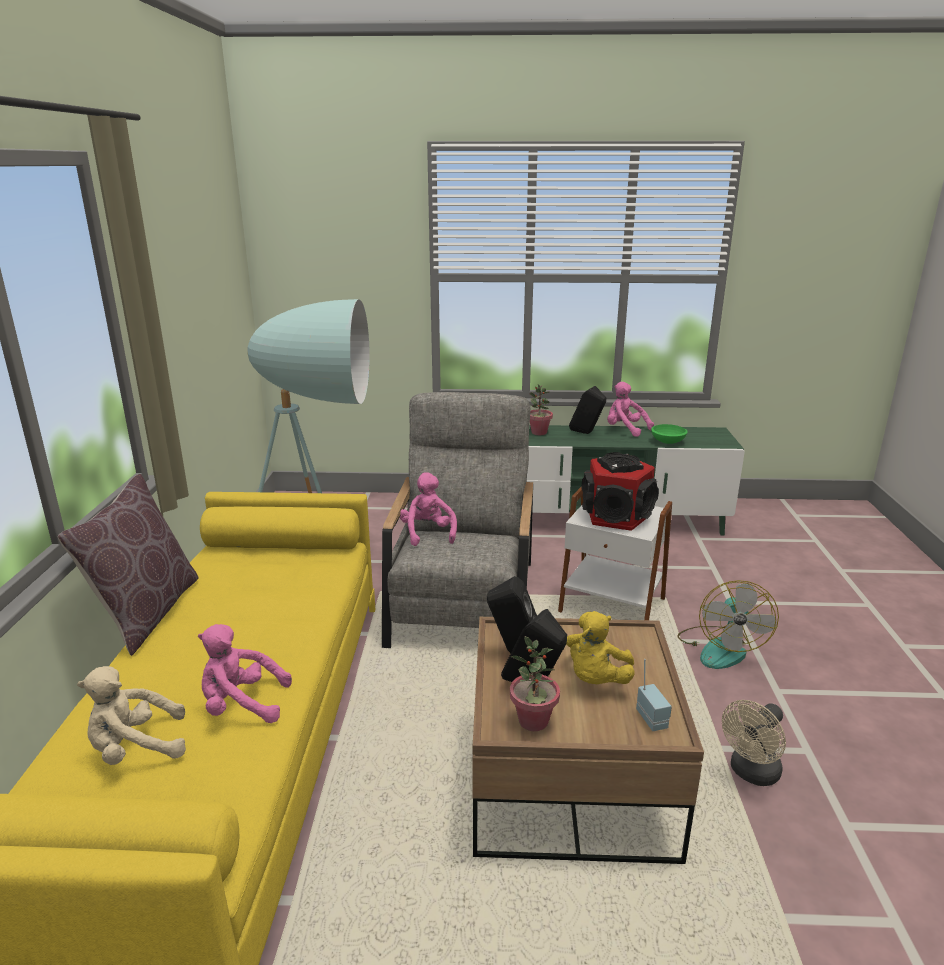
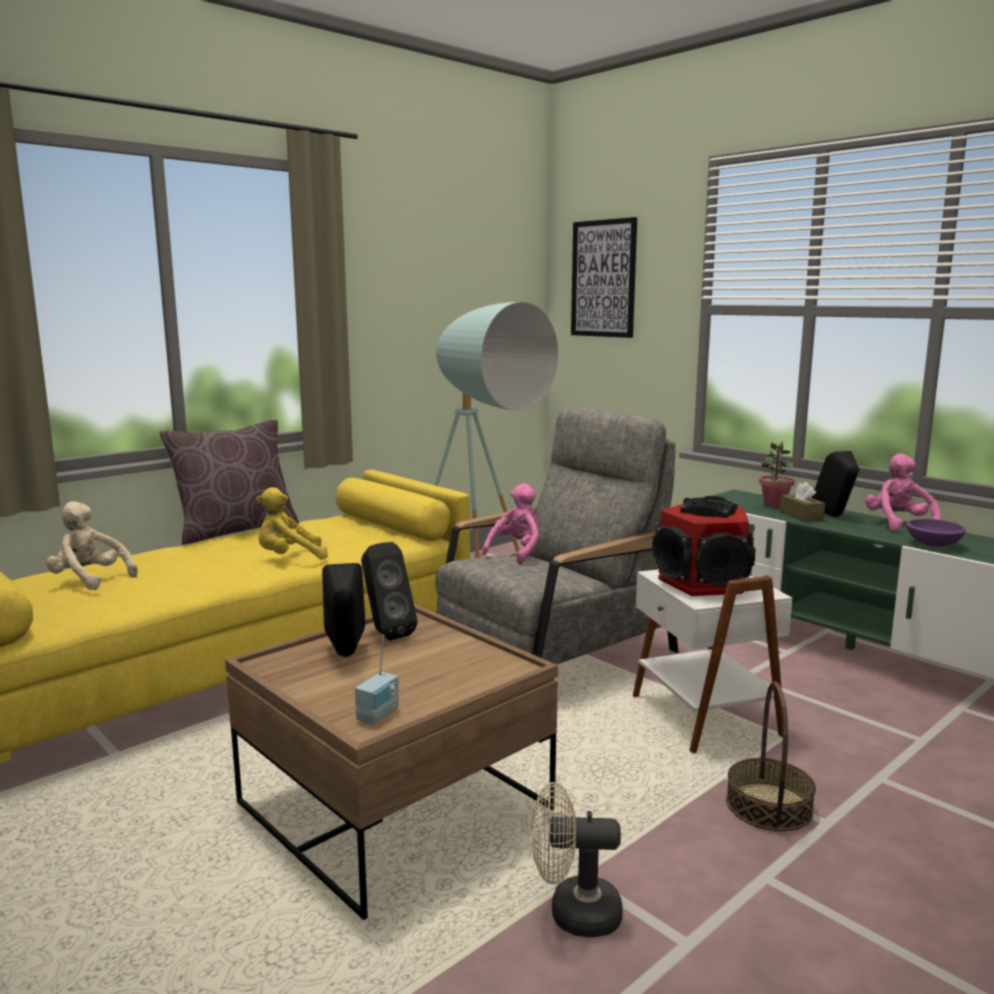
camera: 45 degrees right, 10 degrees down
(242, 705) = (170, 584): pink plush toy -> none
(318, 248) = (603, 279): none -> picture
(533, 721) = (296, 671): potted plant -> none
(571, 439) = (801, 516): none -> brown tissue box
(596, 679) = (402, 674): yellow plush toy -> yellow plush toy (289, 558)
(668, 441) = (934, 544): green bowl -> purple bowl
(720, 648) = (769, 806): fan -> basket

